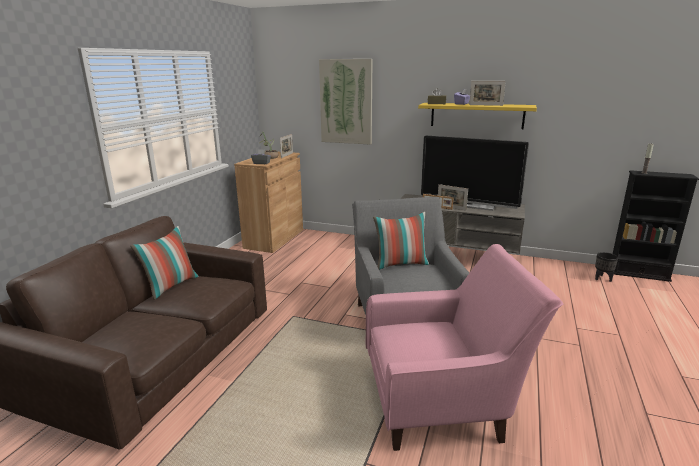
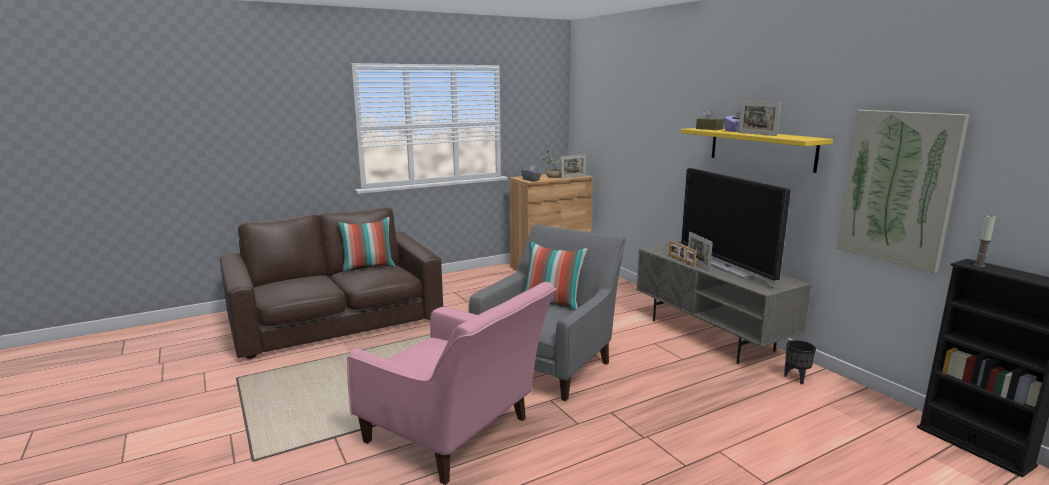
camera: 40 degrees right, 5 degrees down
(346, 102) = (636, 122): picture -> picture (897, 188)
(602, 278) = (886, 426): black planter -> black planter (797, 378)

